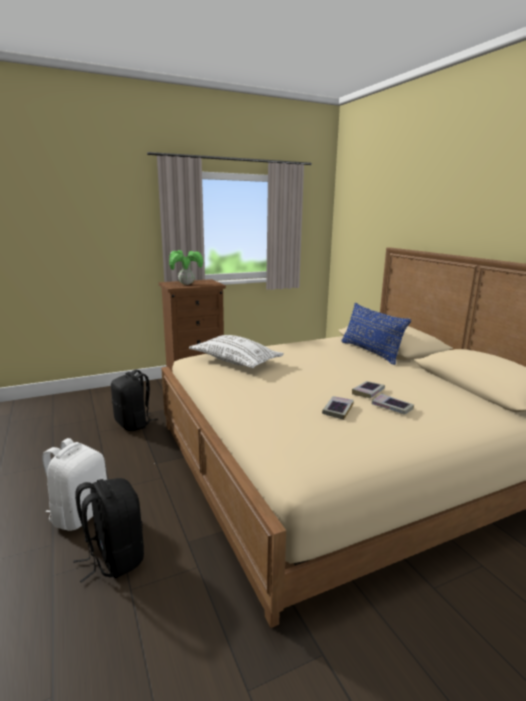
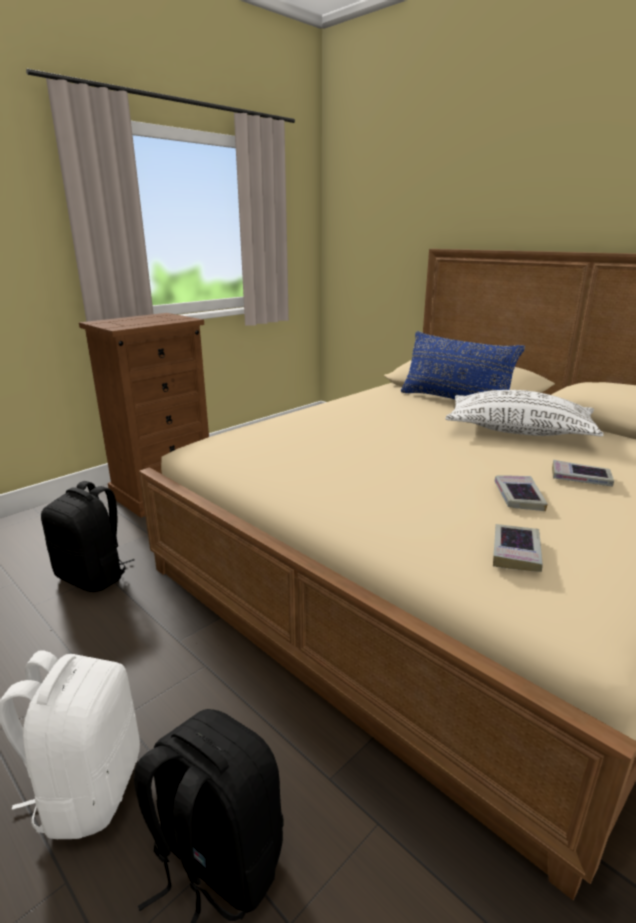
camera: 20 degrees left, 5 degrees up
(186, 284) = (135, 322): potted plant -> none
(235, 361) = (280, 442): white pillow -> white pillow (518, 431)
(368, 392) = (523, 460): book -> book (516, 552)

